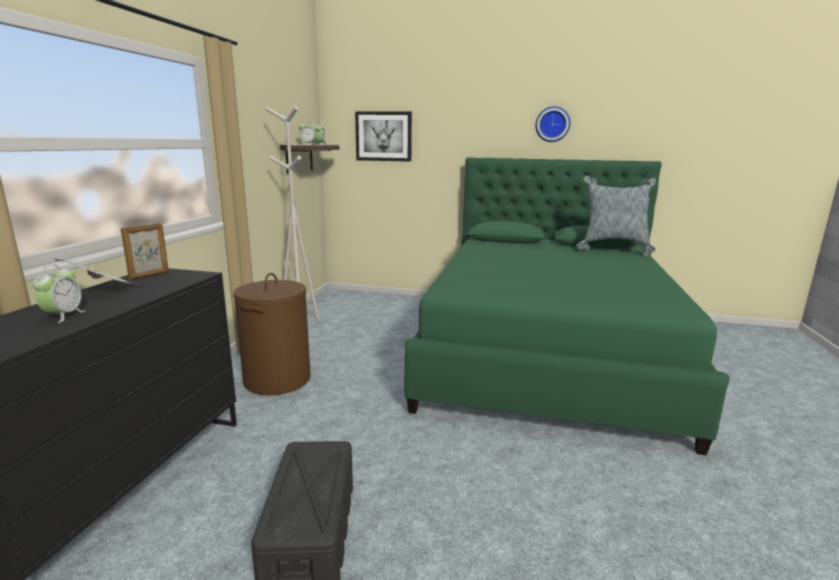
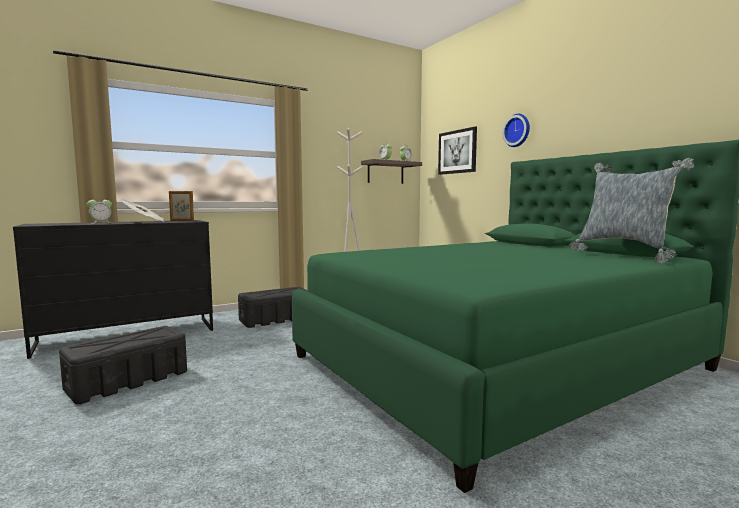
camera: 45 degrees right, 10 degrees down
(277, 380) = (275, 319): brown laundry basket -> black storage box
(552, 124) = (601, 115): wall clock -> wall clock (517, 130)

